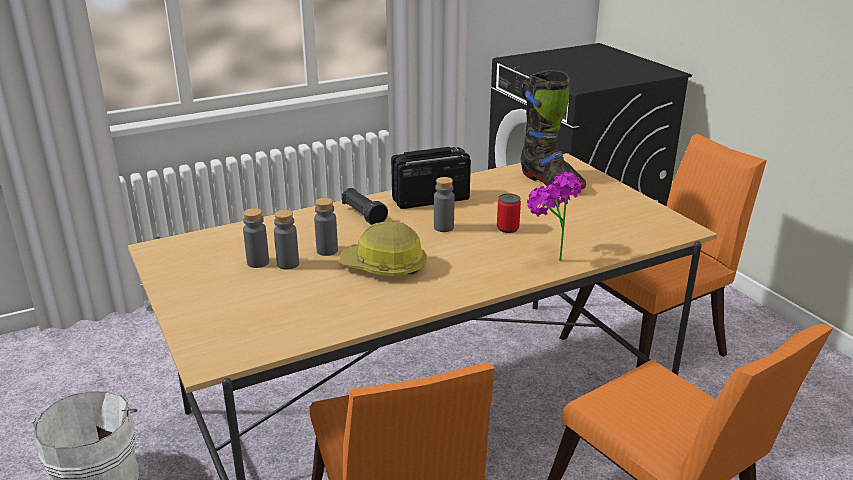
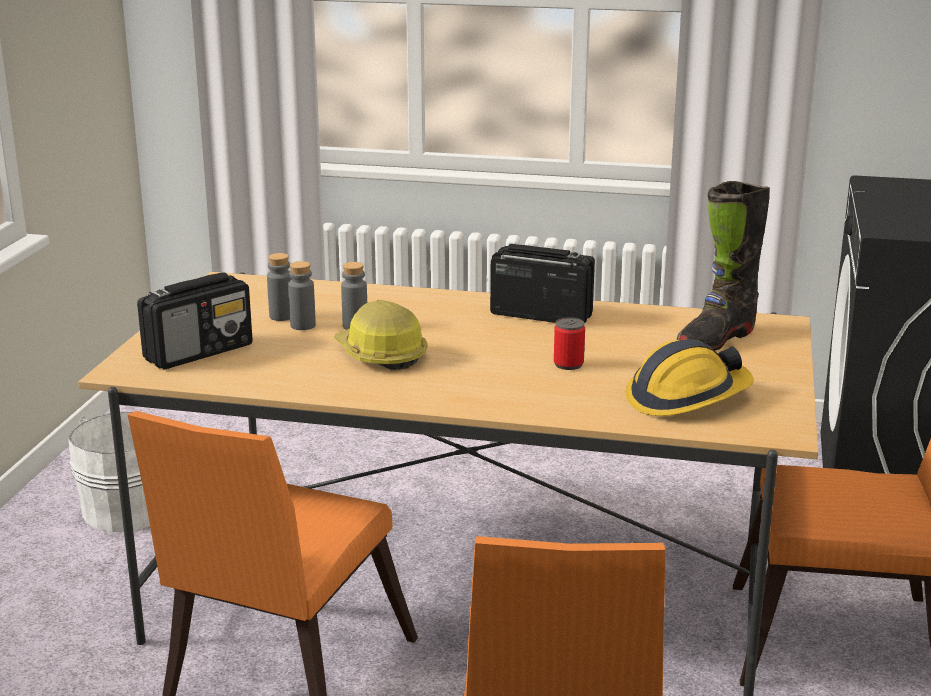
camera: 40 degrees right, 5 degrees down
(246, 317) = (199, 352): none -> radio
(363, 215) = (445, 308): black flashlight -> none
(443, 227) = (502, 343): grey bottle -> none
(548, 258) = (554, 403): potted plant -> none
(551, 182) = (716, 339): black boot -> black boot turned 45 degrees clockwise
(605, 226) = (686, 398): none -> hard hat

